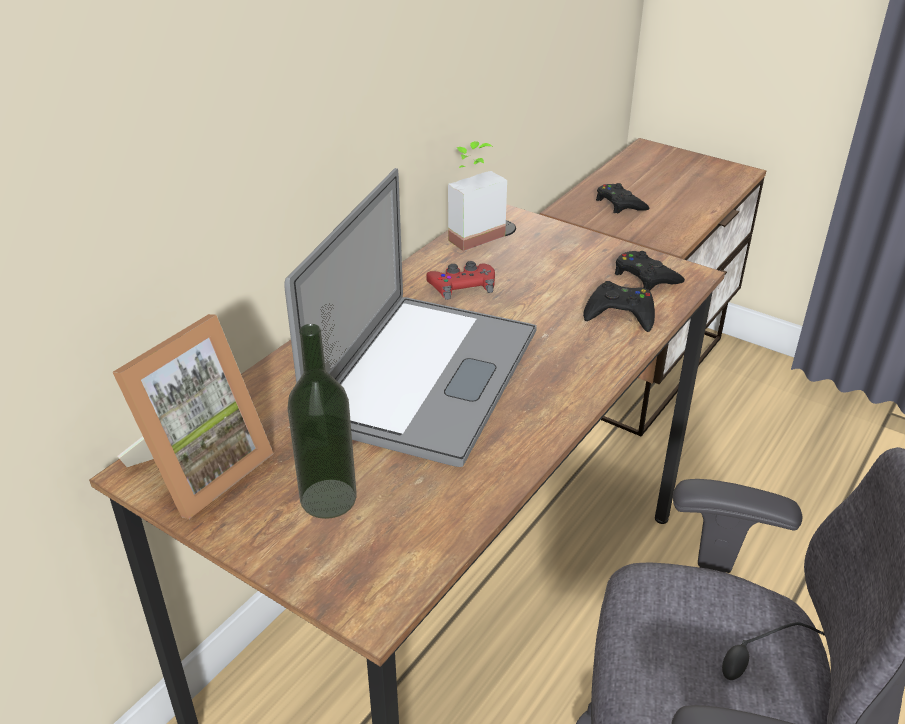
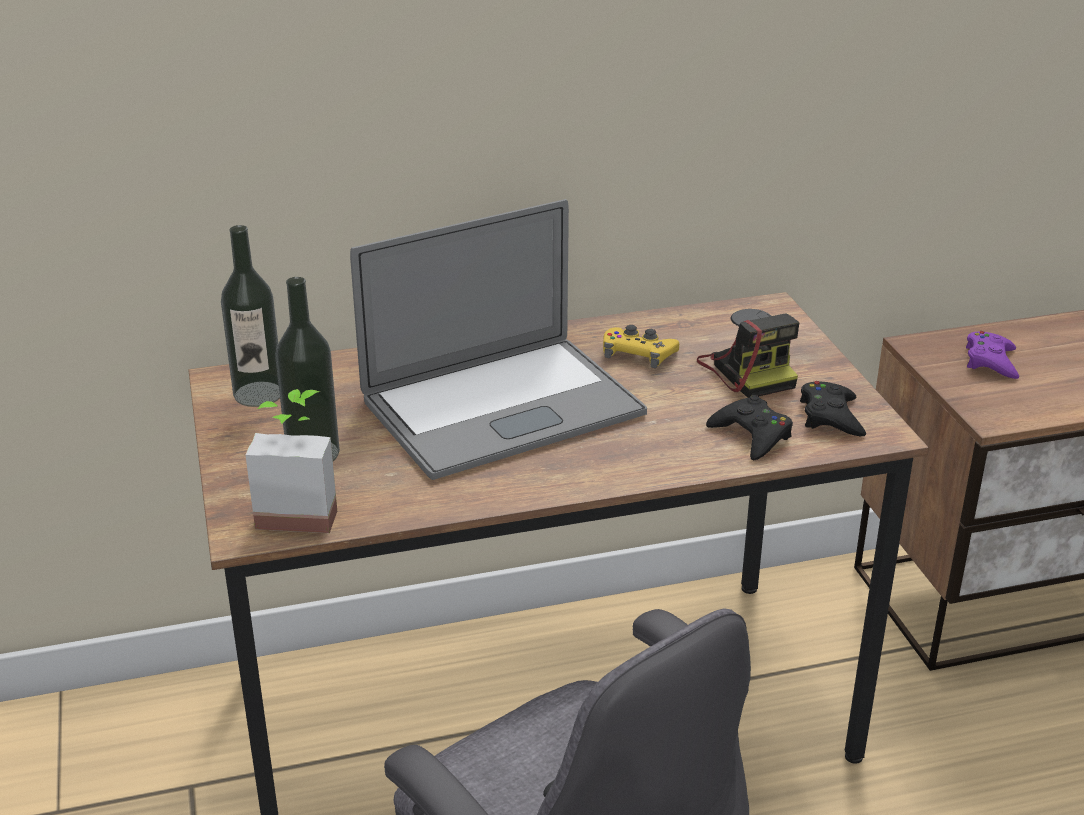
camera: 40 degrees right, 5 degrees down
(199, 469) = (258, 394): picture frame -> bottle
(462, 286) = (638, 353): red game controller -> yellow game controller
(470, 233) = (714, 313): potted plant -> potted plant (300, 510)
(551, 267) = (748, 371): none -> camera
(619, 204) = (991, 361): black game controller -> purple game controller

